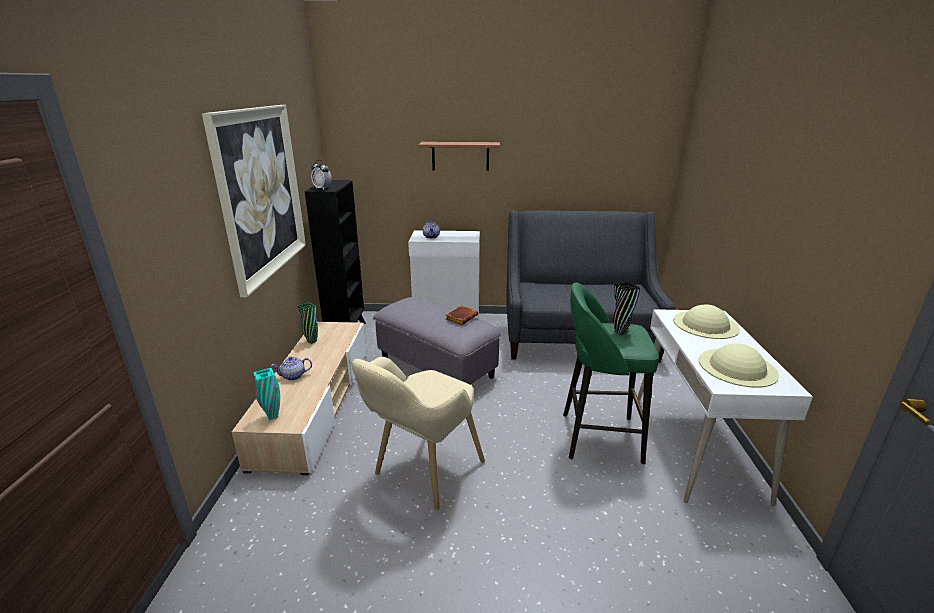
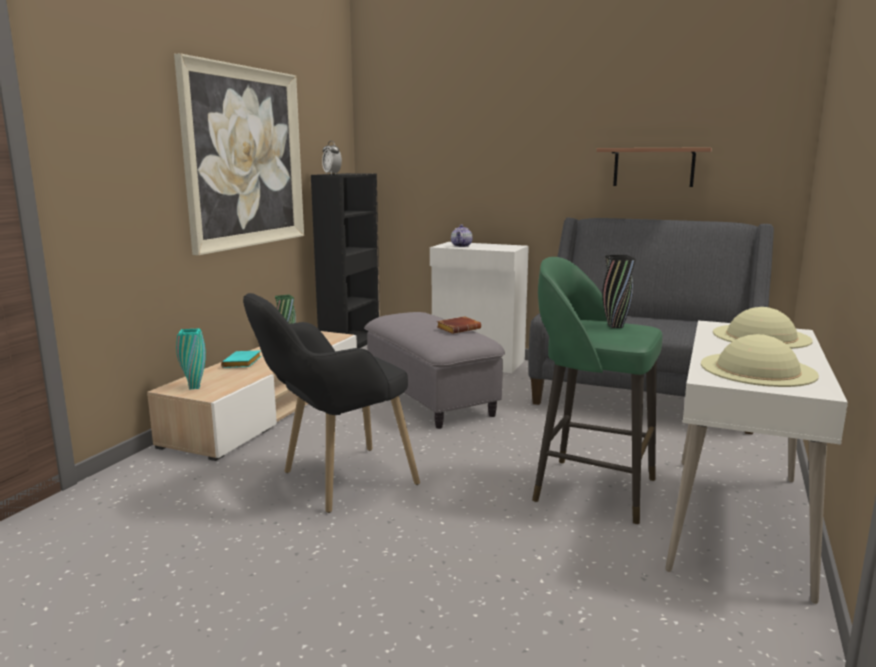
camera: 20 degrees right, 10 degrees down
(293, 376) = (243, 363): teapot -> turquoise book
(421, 476) = (334, 483): beige armchair -> black armchair
(460, 156) = (508, 148): shelf -> shelf (653, 167)

